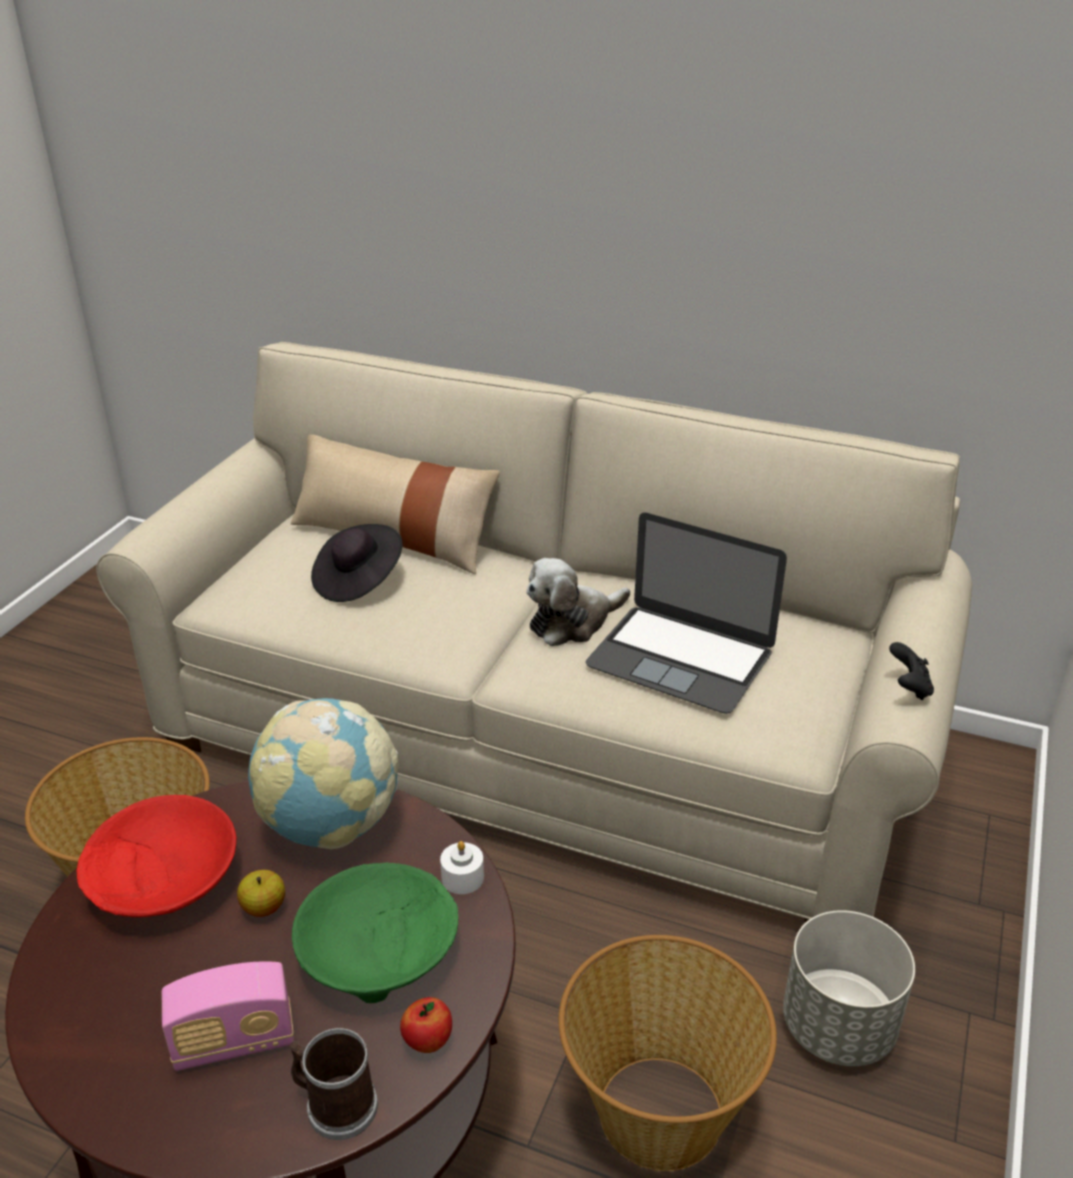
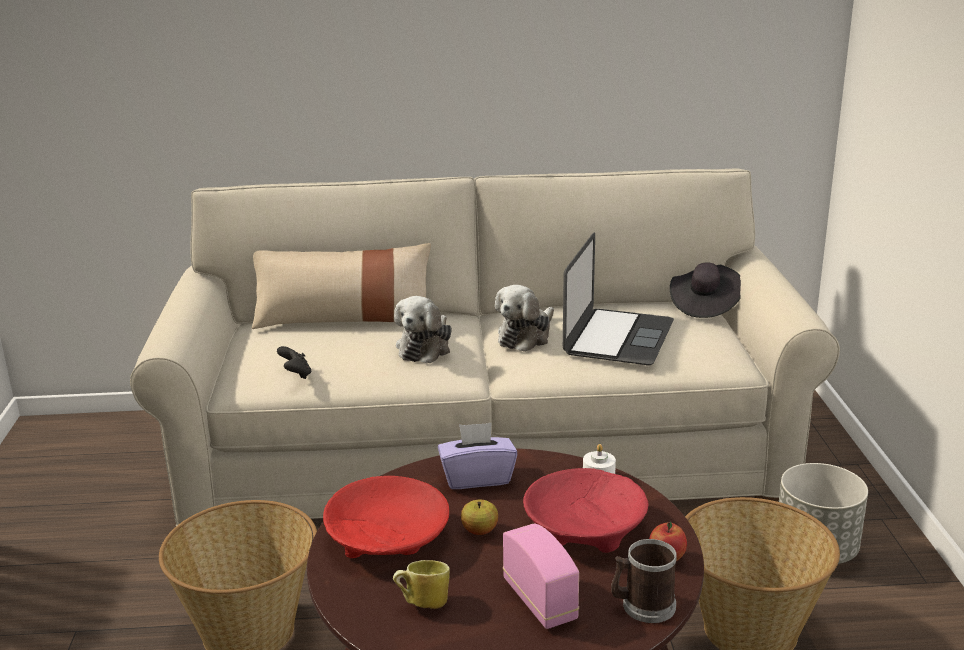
camera: 25 degrees left, 10 degrees down
(117, 990) = (422, 603): none -> mug
(234, 1042) = (540, 600): radio -> radio turned 75 degrees counterclockwise
(330, 825) = (477, 478): globe -> purple tissue box
(358, 581) = (345, 348): black hat -> black hat (704, 305)
(376, 951) = (584, 528): green bowl -> red bowl
(444, 606) = (425, 348): none -> plush toy
(680, 658) = (618, 337): laptop -> laptop turned 75 degrees counterclockwise
(909, 688) = (791, 302): black game controller -> black game controller (296, 375)

